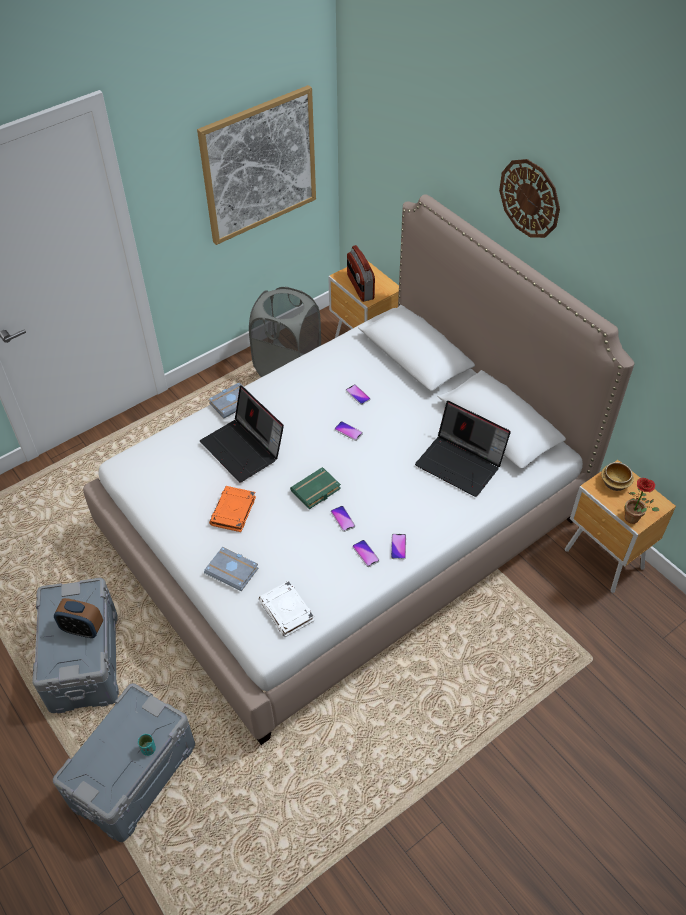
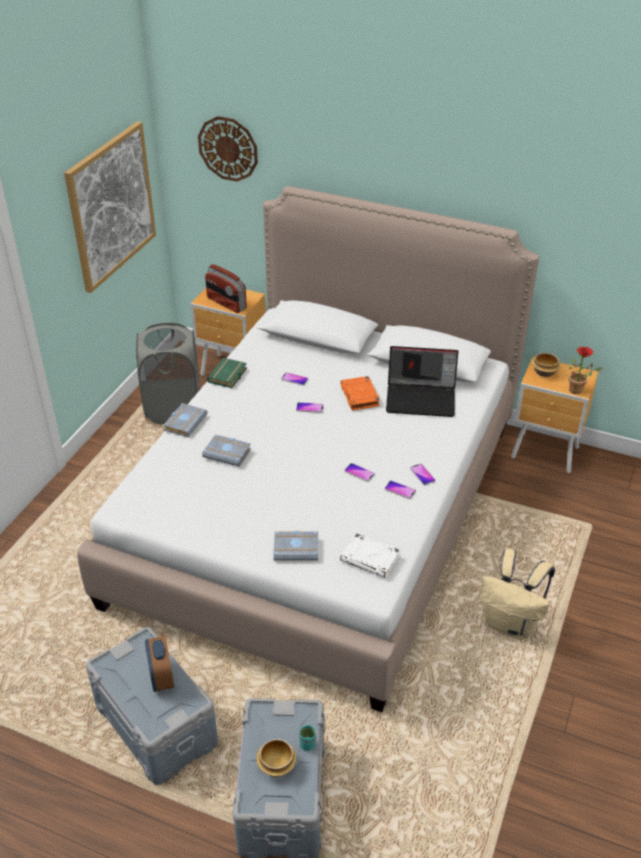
camera: 30 degrees left, 10 degrees down
(83, 629) = (161, 677): alarm clock -> alarm clock turned 90 degrees clockwise
(113, 753) = (276, 765): none -> bowl
(233, 511) = (258, 504): orange book -> orange book (360, 396)
(244, 449) = (228, 453): laptop -> grey book
(316, 491) = (319, 461): green book -> green book (228, 376)
(435, 721) = (511, 624): none -> beige backpack
(530, 198) = (400, 151): wall clock -> wall clock (228, 148)

